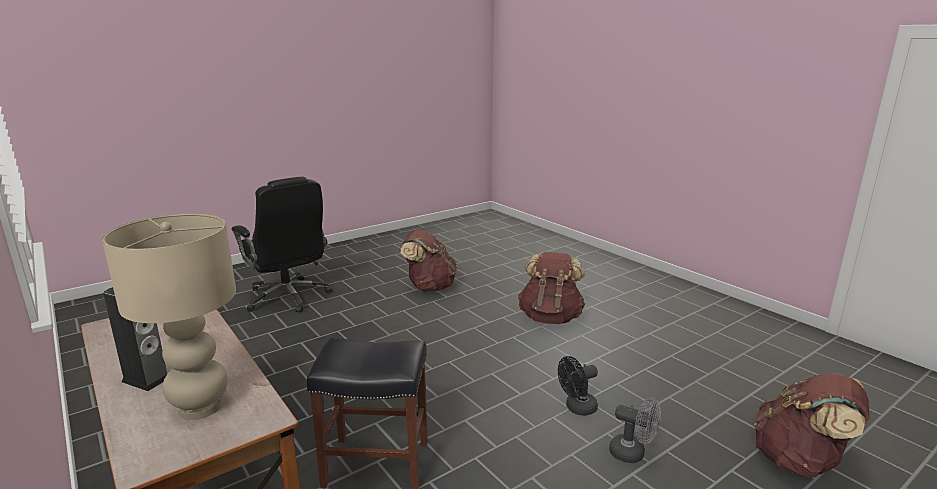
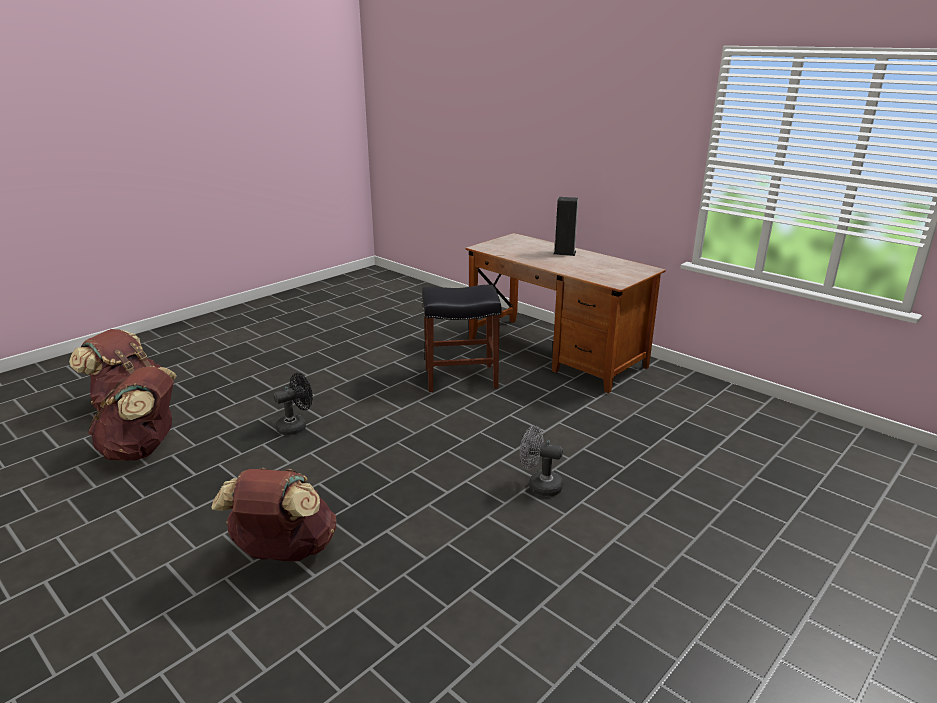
camera: 170 degrees right, 5 degrees up
(200, 407) = (518, 248): beige table lamp -> none
(288, 297) = (746, 550): black office chair -> none
(429, 287) = (516, 618): brown backpack -> brown backpack (143, 450)
(633, 454) = (264, 399): grey fan -> grey fan (539, 485)

